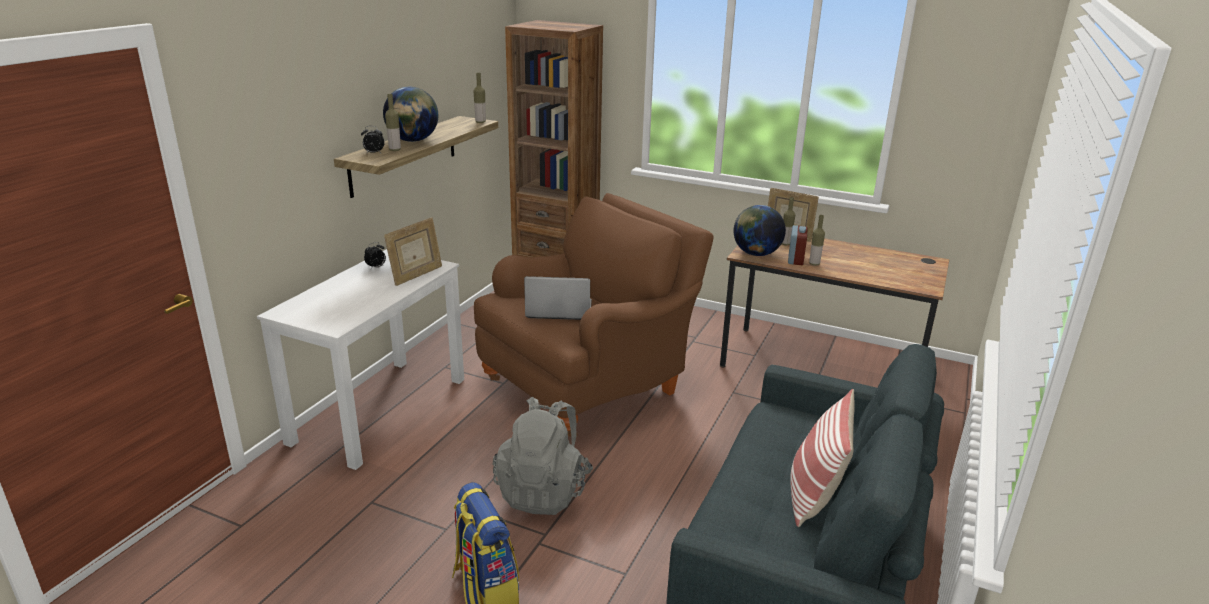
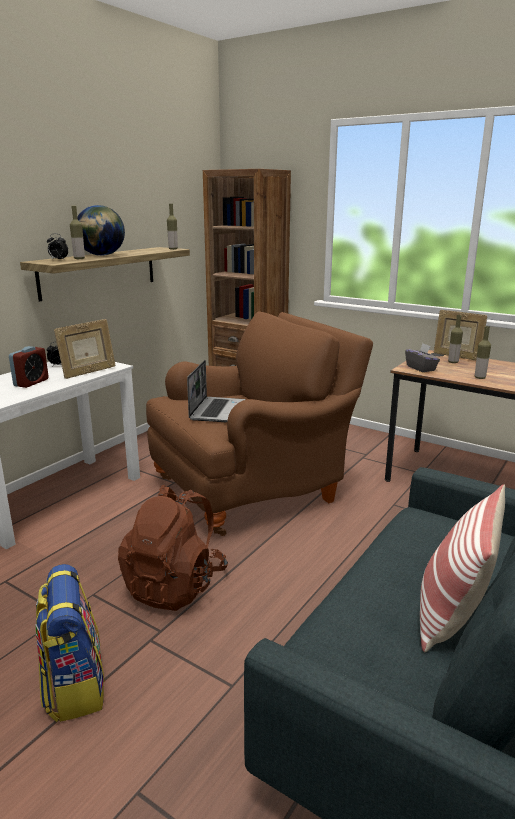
camera: 10 degrees right, 5 degrees down
(544, 491) = (175, 585): grey backpack -> brown backpack
(558, 310) = (217, 410): laptop -> laptop turned 90 degrees clockwise
(756, 254) = (421, 368): globe -> grey tissue box
(795, 259) = (461, 374): alarm clock -> alarm clock (31, 382)

